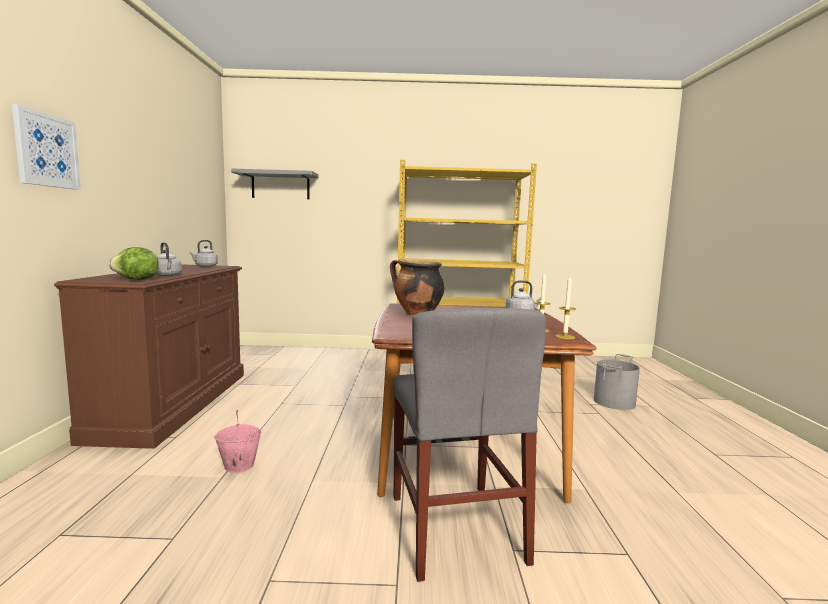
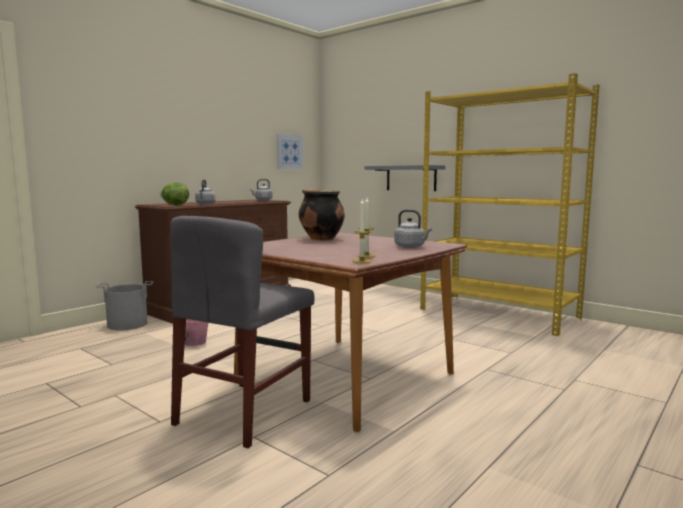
camera: 40 degrees right, 0 degrees up
(46, 150) = (137, 121): picture -> picture (289, 152)
(280, 186) = (357, 129): grey shelf -> grey shelf (411, 178)
(614, 402) = (616, 386): grey bucket -> grey bucket (127, 325)

